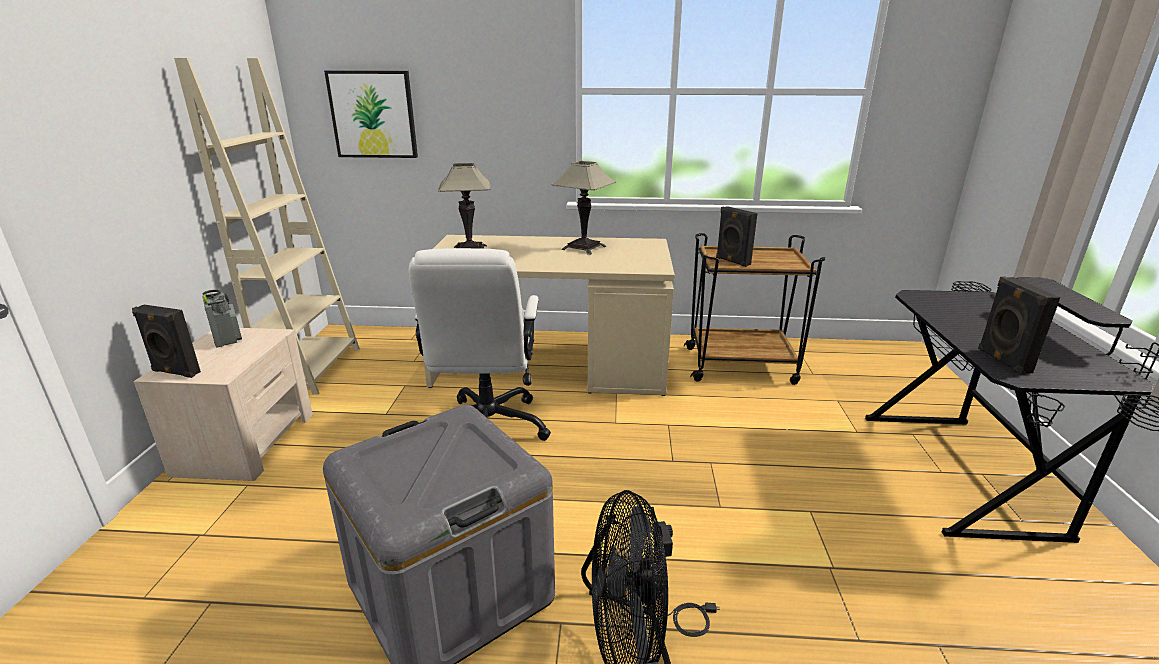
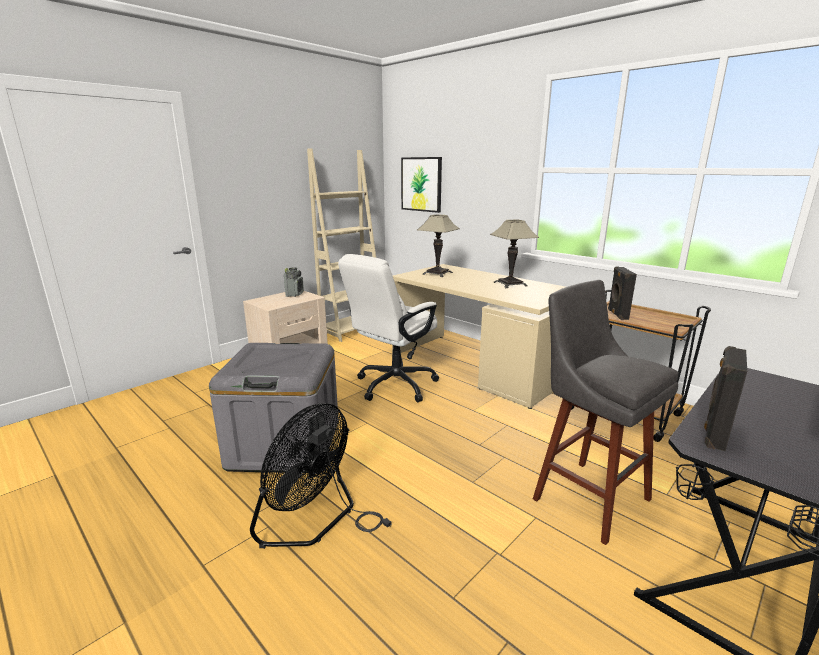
camera: 40 degrees right, 5 degrees down
(175, 372) = (259, 301): black speaker -> none
(816, 465) = (587, 496): none -> grey stool

